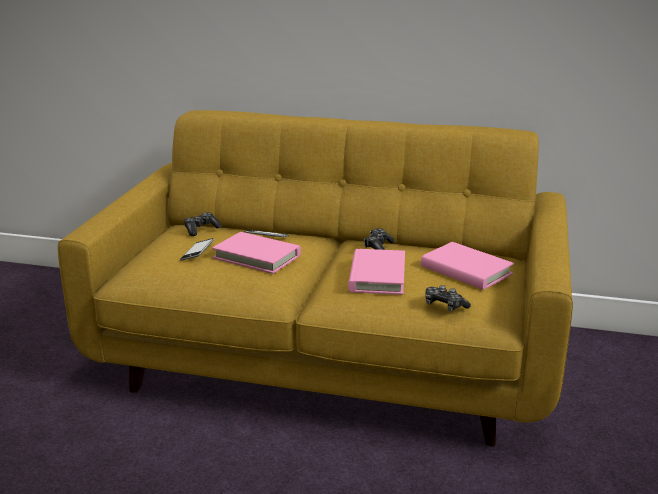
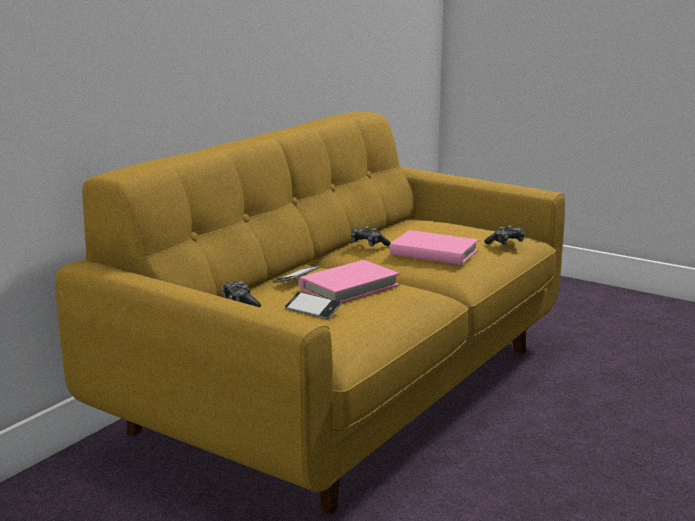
camera: 70 degrees left, 5 degrees down
(466, 270) = (443, 228): pink book -> none

